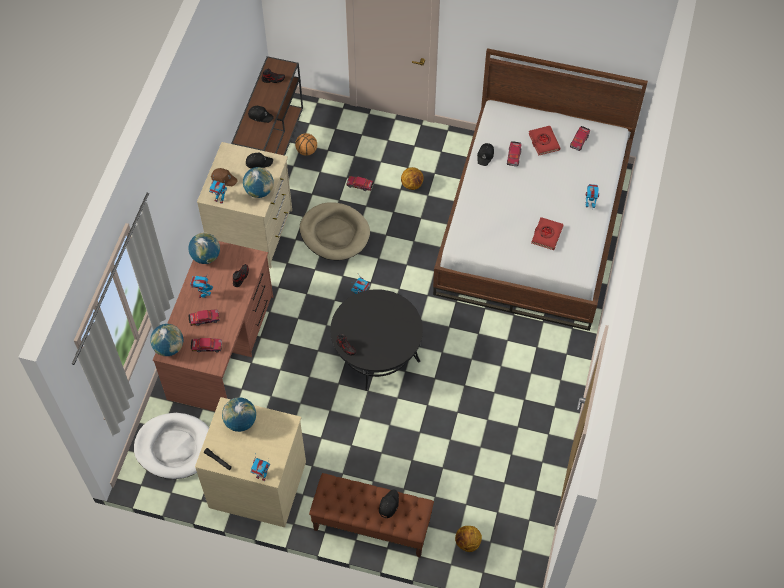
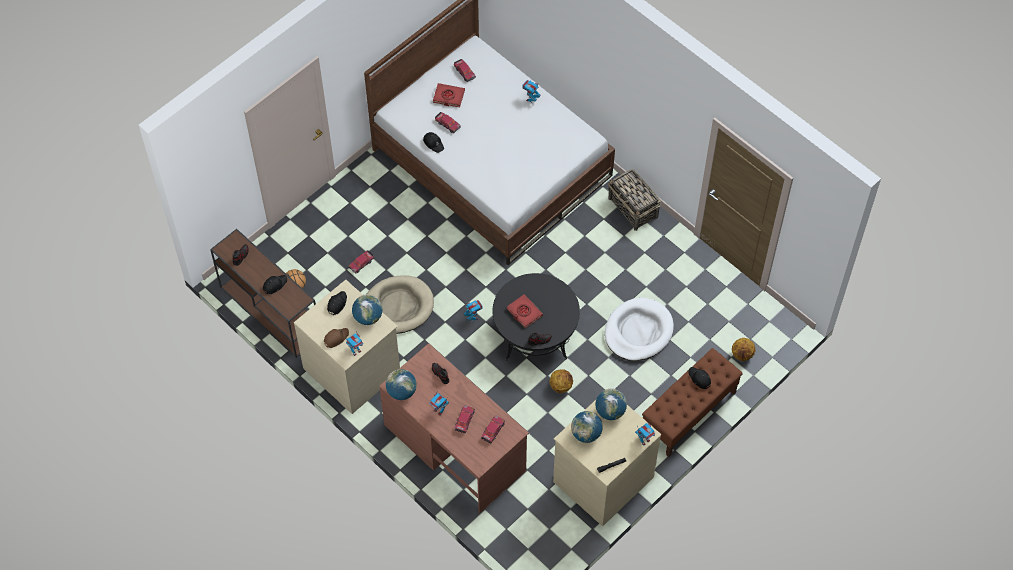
camera: 60 degrees left, 0 degrees up
(169, 347) = (475, 460): globe -> globe (610, 411)
(174, 447) = (530, 527): white dog bed -> white dog bed (638, 331)
(412, 184) = (389, 224): basketball -> basketball (561, 386)
(546, 235) = (539, 142): red book -> red book (524, 312)
(566, 366) = (633, 208): none -> basket

